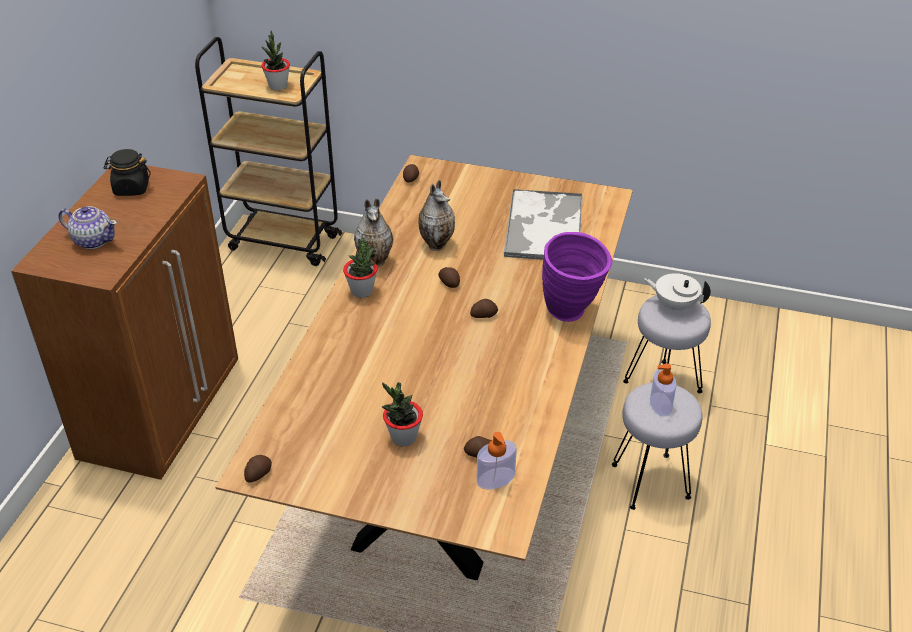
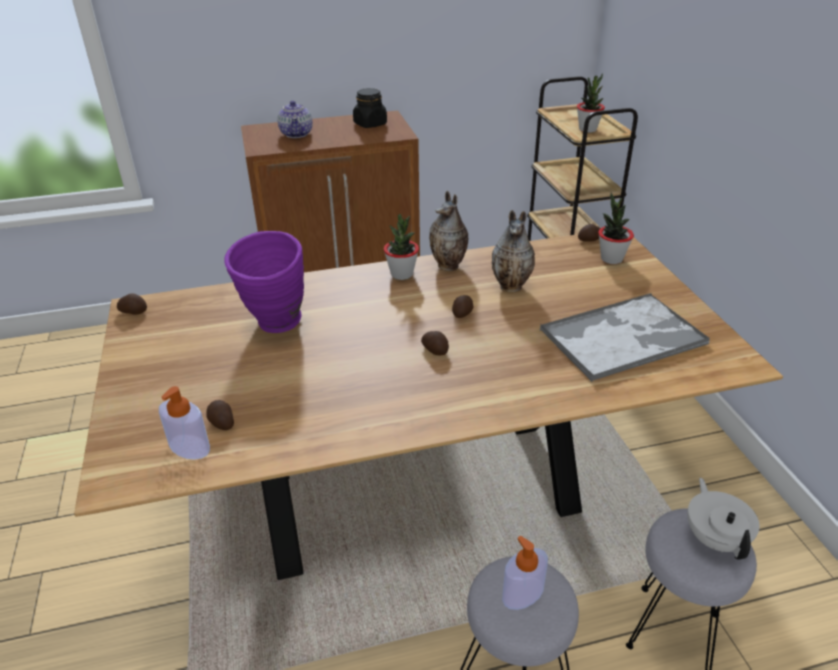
camera: 60 degrees right, 5 degrees down
(403, 438) = (218, 367): potted plant -> potted plant (611, 259)
(572, 314) = (497, 409): purple vase -> purple vase (275, 327)

